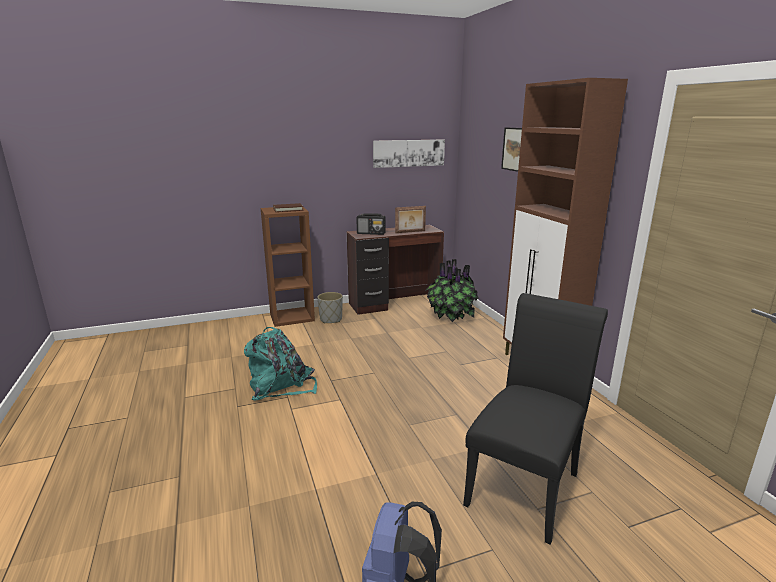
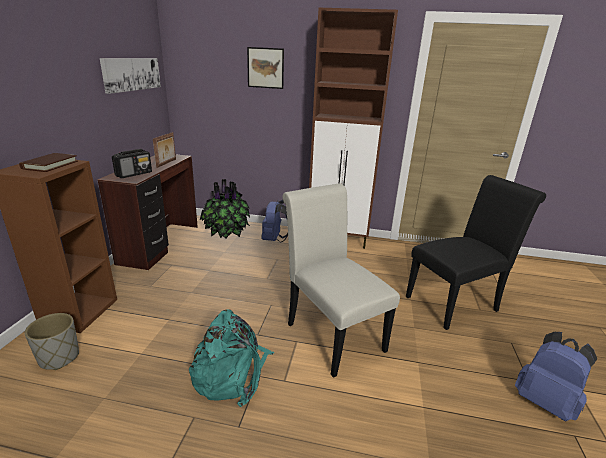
camera: 60 degrees left, 5 degrees up
(330, 319) = (131, 288): grey planter -> grey planter (58, 358)
(367, 412) = (330, 333): none -> white chair
(478, 338) = (275, 239): none -> blue backpack
(526, 483) = (456, 302): black chair -> black chair turned 90 degrees clockwise

